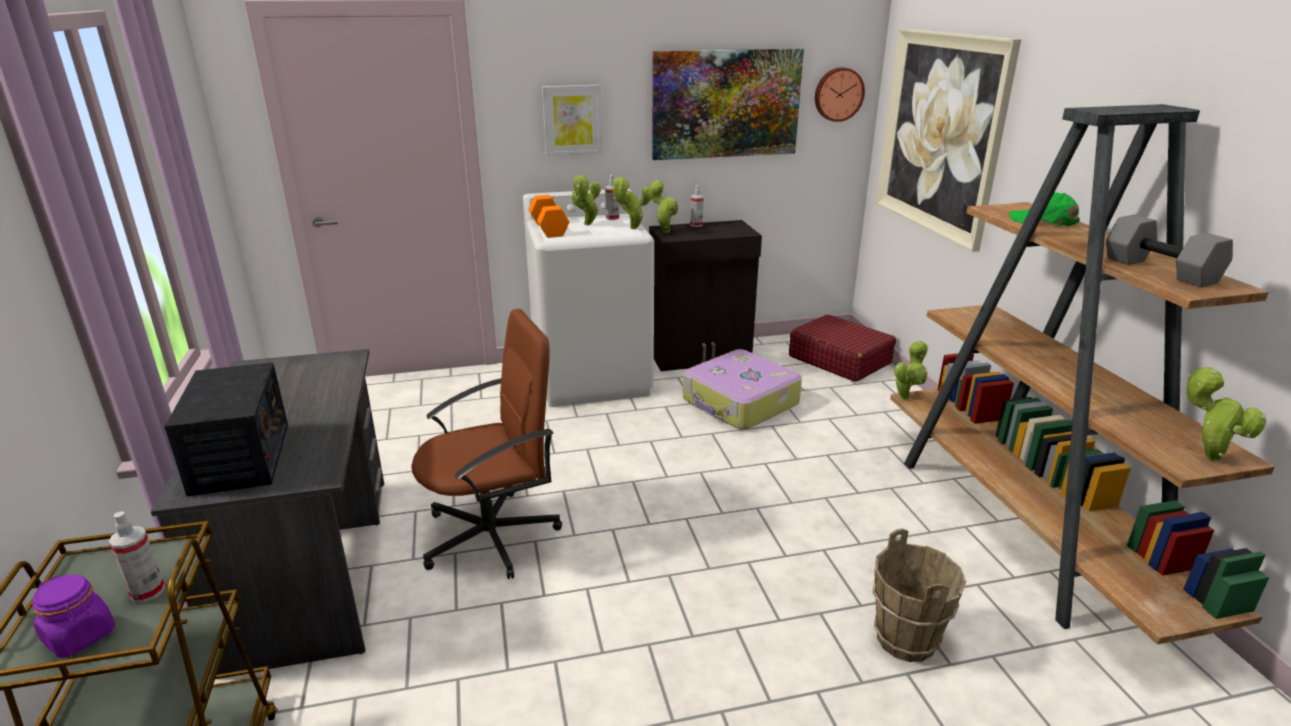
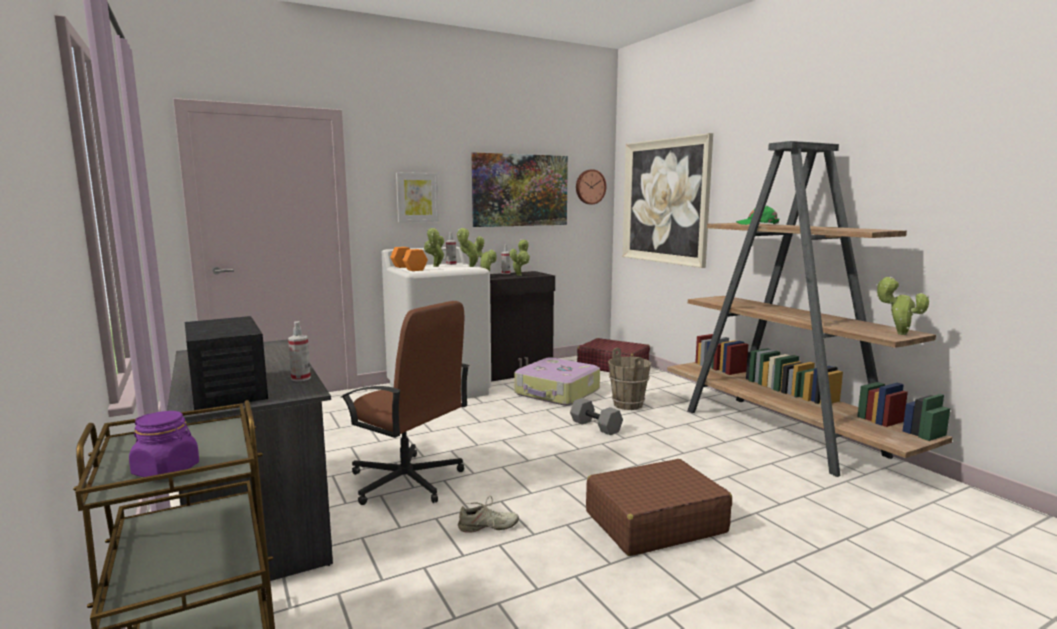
camera: 15 degrees left, 15 degrees down
(147, 592) = (211, 445): spray bottle -> spray bottle (301, 378)
(492, 535) = (407, 481): brown office chair -> brown office chair turned 75 degrees clockwise
(553, 630) = (487, 527): none -> beige shoe
(760, 663) = (654, 522): none -> brown suitcase
(906, 397) = (678, 367): potted plant -> potted plant (520, 275)
(906, 639) = (744, 496): brown bucket -> brown bucket (628, 405)
(1157, 270) = (842, 228): grey dumbbell -> grey dumbbell (594, 426)

